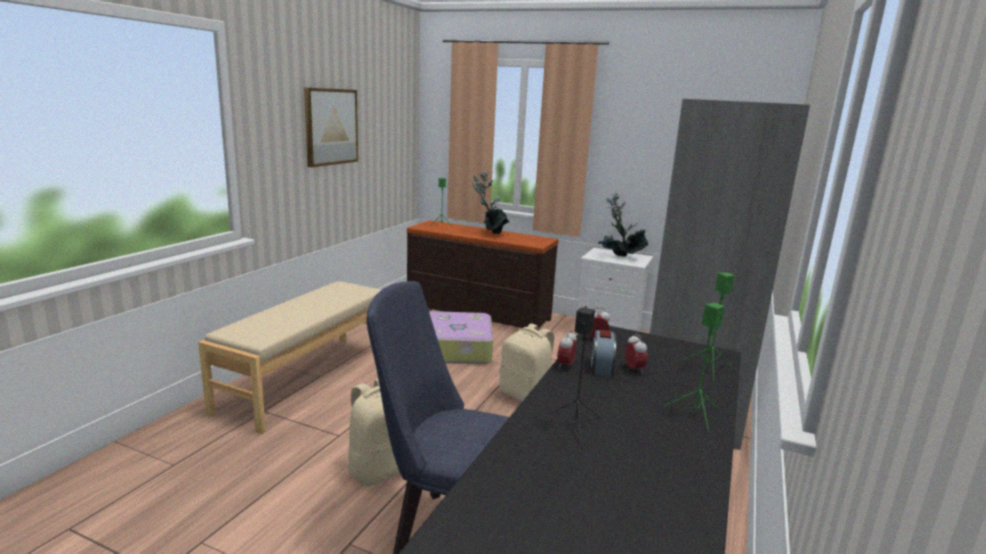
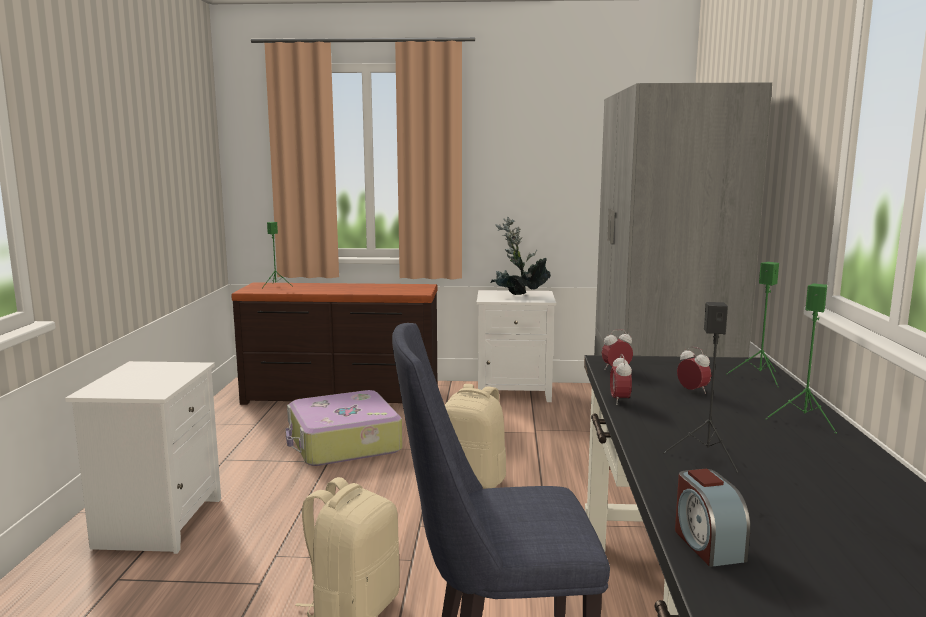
camera: 20 degrees left, 5 degrees down
(307, 379) = (158, 522): beige bench -> white nightstand
(330, 126) = (128, 154): picture -> none
(490, 234) = (350, 288): potted plant -> none
(601, 367) = (657, 395): alarm clock -> alarm clock (707, 544)

